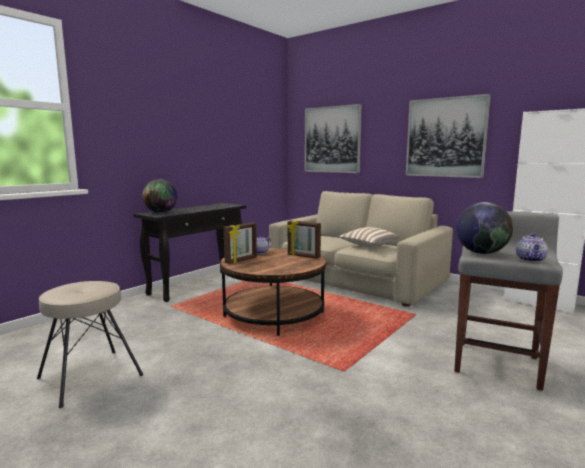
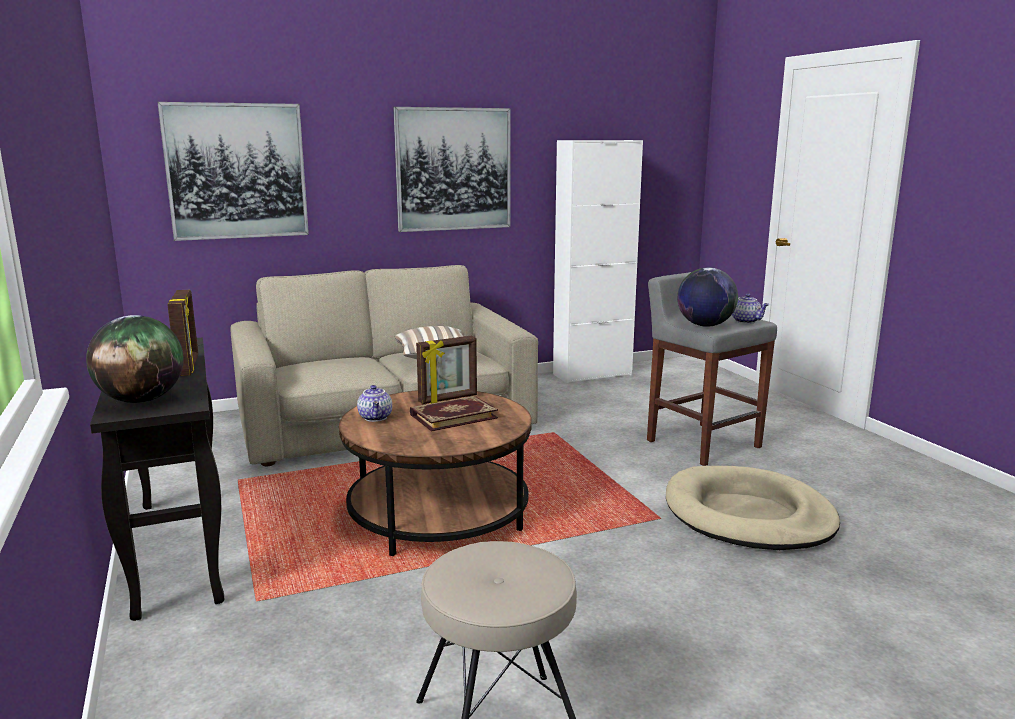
camera: 60 degrees left, 5 degrees up
(241, 260) = (407, 438): picture frame -> picture frame (189, 366)
(281, 261) = (453, 416): none -> book
(396, 405) = (748, 515): none -> beige dog bed

